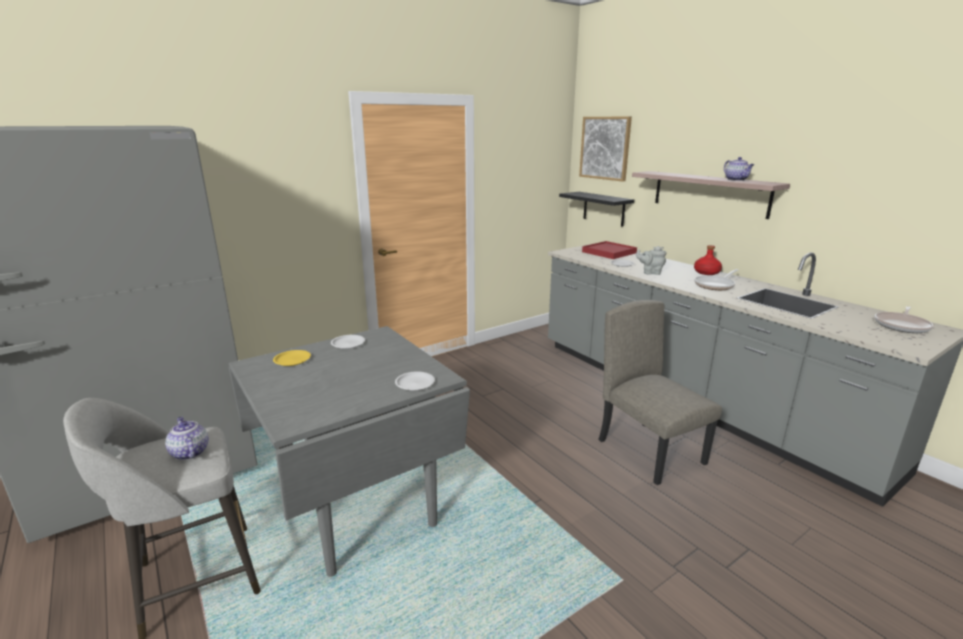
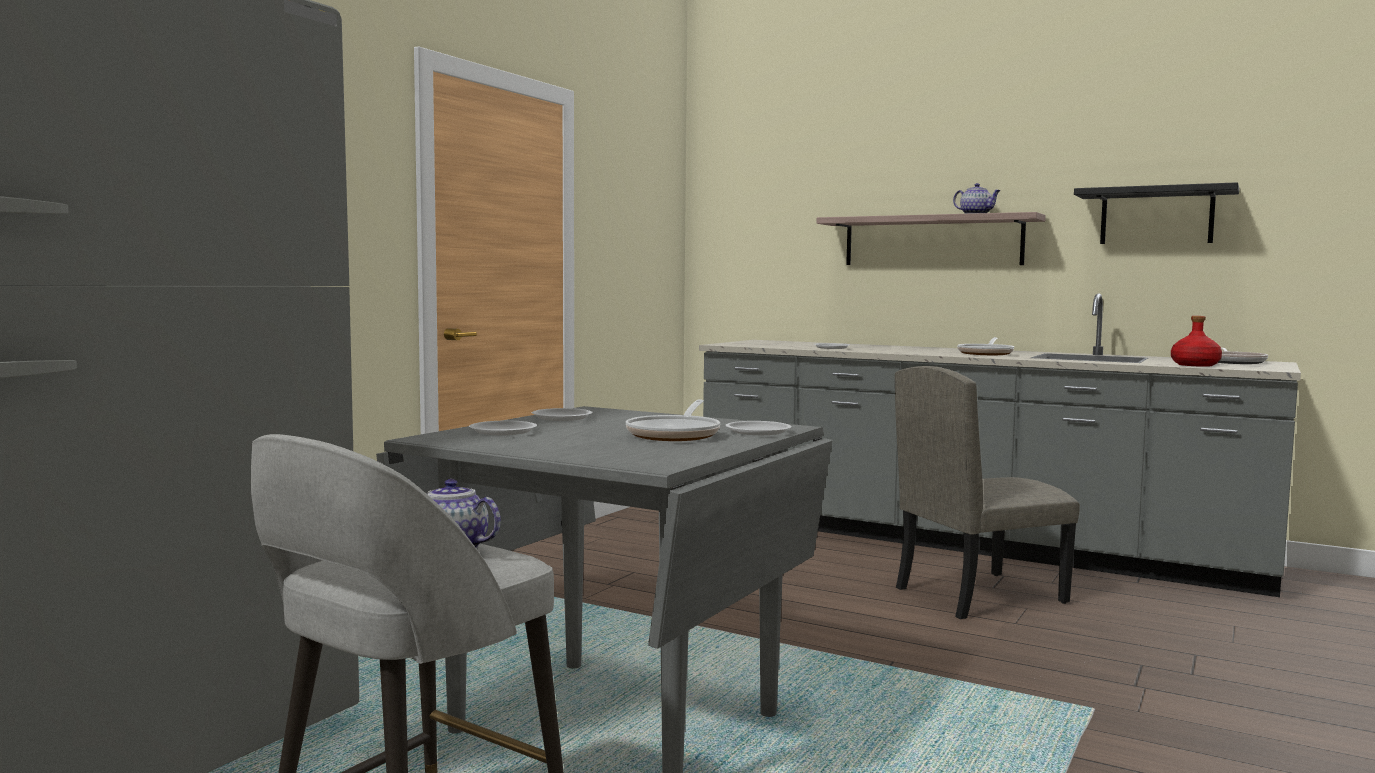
camera: 25 degrees left, 15 degrees down
(292, 360) = (503, 432): yellow plate -> white plate
(367, 379) = (676, 434): none -> frying pan
(604, 209) = (755, 286): black shelf -> black shelf (1156, 216)
(605, 148) = (750, 193): picture -> none
(609, 252) = (789, 343): red tray -> none
(650, 272) = (884, 350): grey teapot -> none
(651, 451) = (979, 595): beige chair -> beige chair turned 60 degrees counterclockwise
(706, 273) = (953, 349): red bottle -> red bottle (1195, 365)

